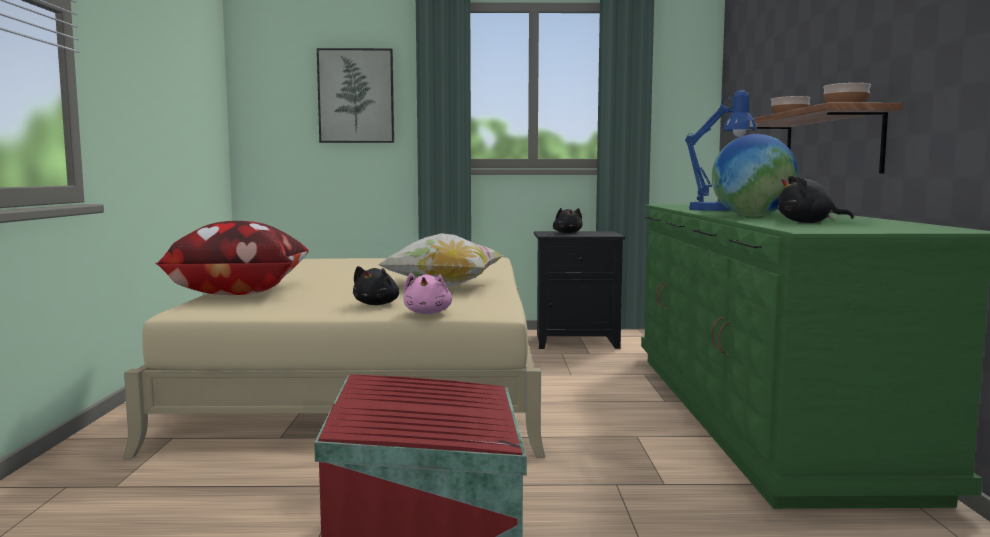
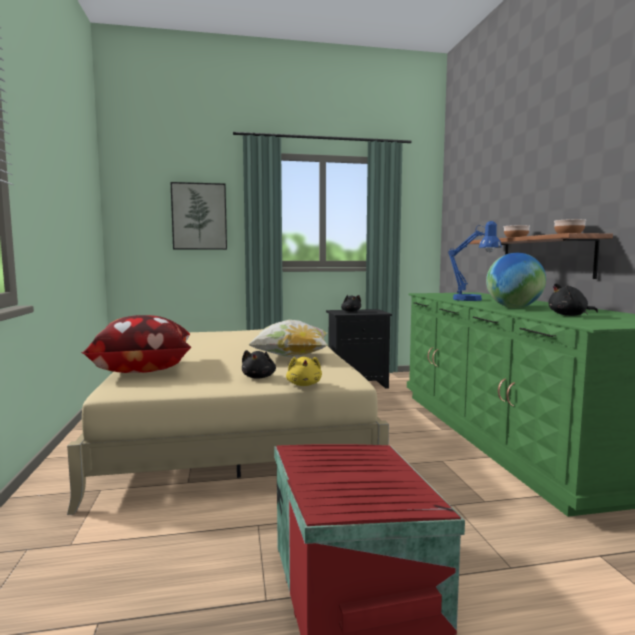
camera: 10 degrees left, 0 degrees up
(428, 313) = (304, 384): pink plush toy -> yellow plush toy

